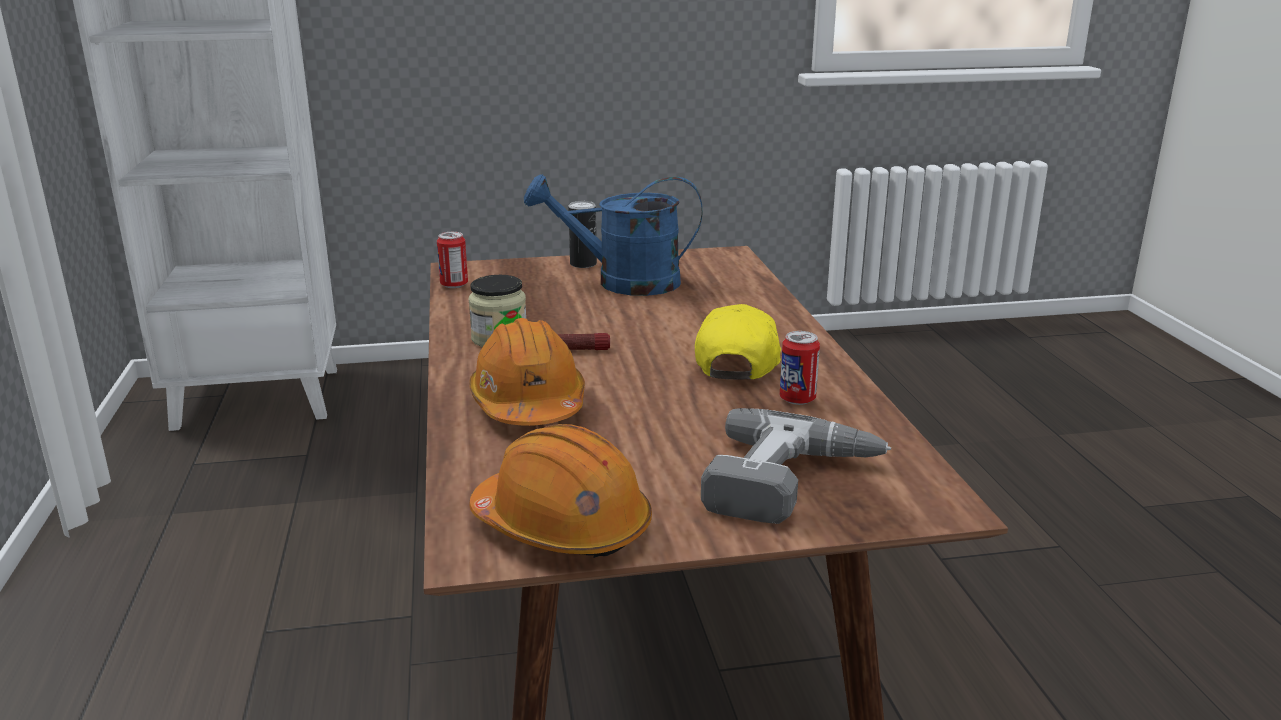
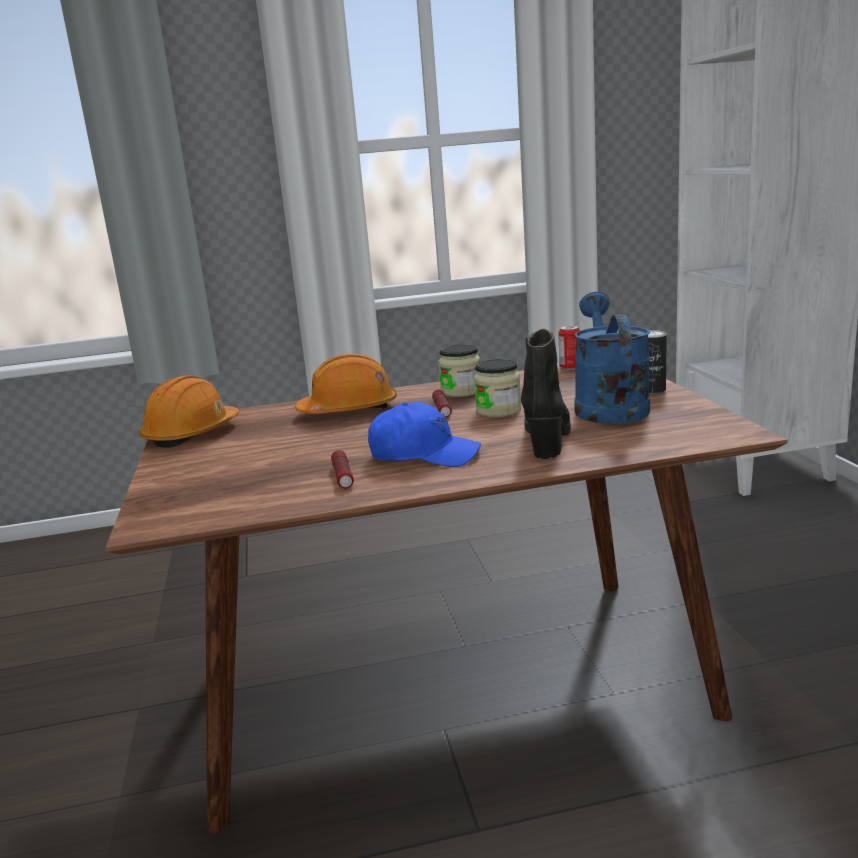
camera: 90 degrees right, 5 degrees down
(601, 324) = (498, 410): none -> jar
(706, 310) = (547, 437): none -> black boot
(738, 361) = (423, 455): yellow cap -> blue cap
(792, 483) = (207, 480): power drill -> none
(797, 399) = (343, 477): can -> flashlight

